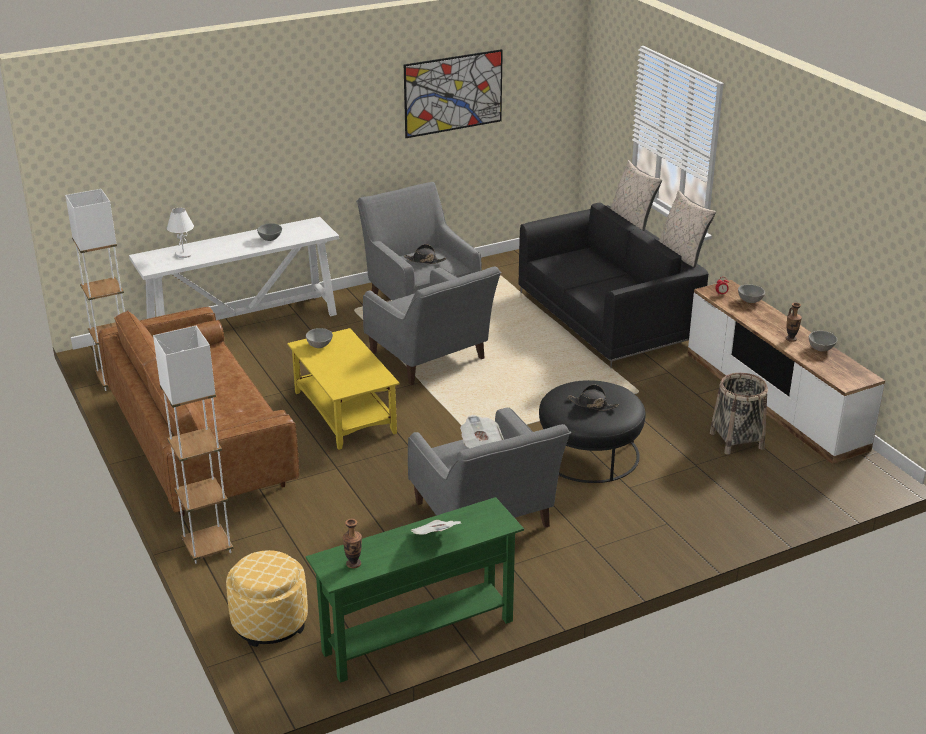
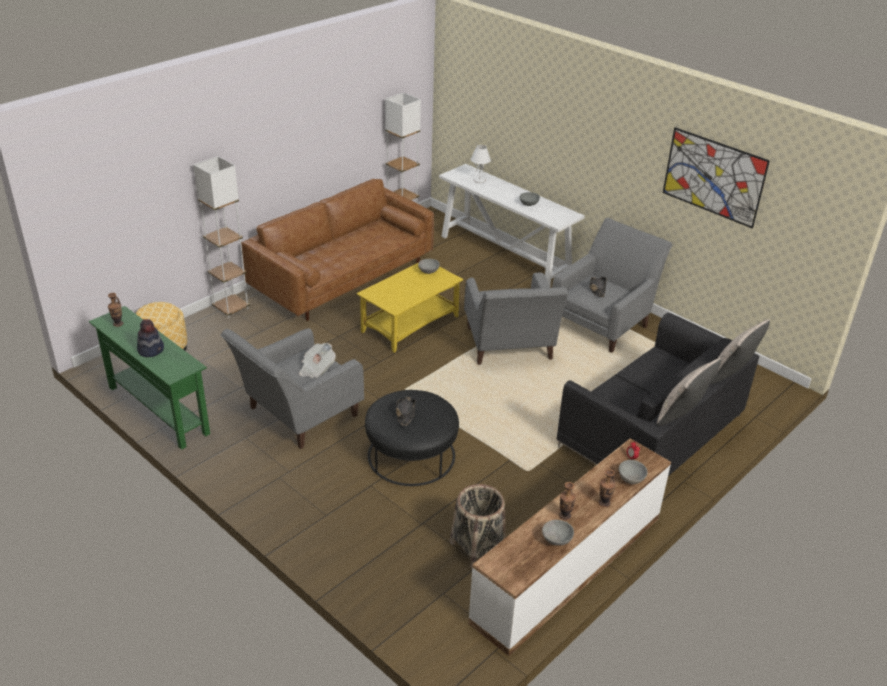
camera: 70 degrees right, 5 degrees up
(431, 359) = (510, 347): grey armchair -> grey armchair turned 45 degrees counterclockwise
(435, 537) = (151, 349): newspaper -> hat
(777, 318) = (604, 503): none -> vase

